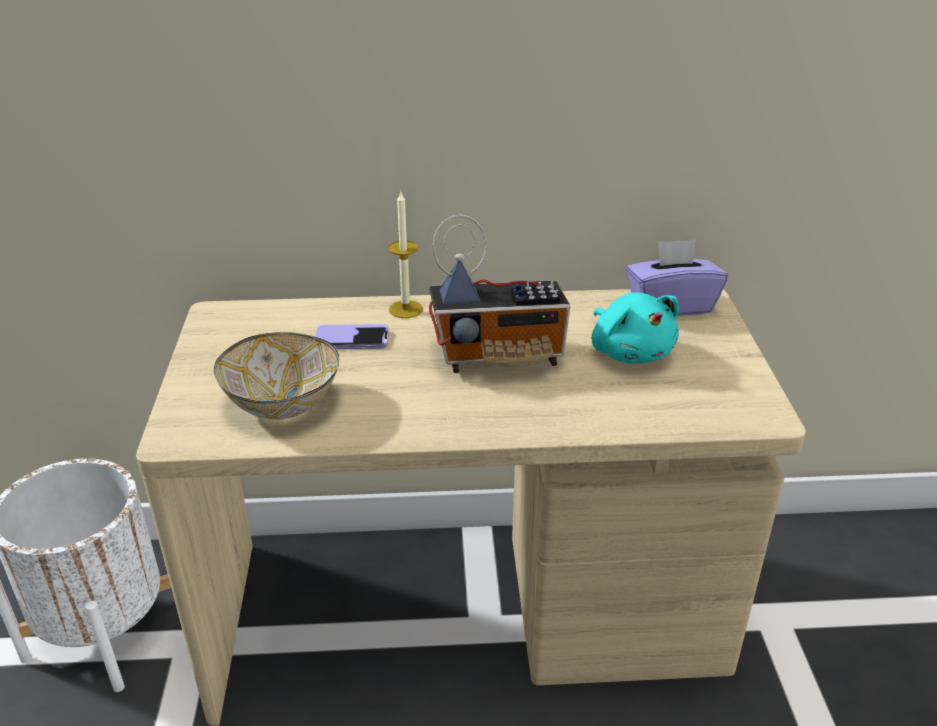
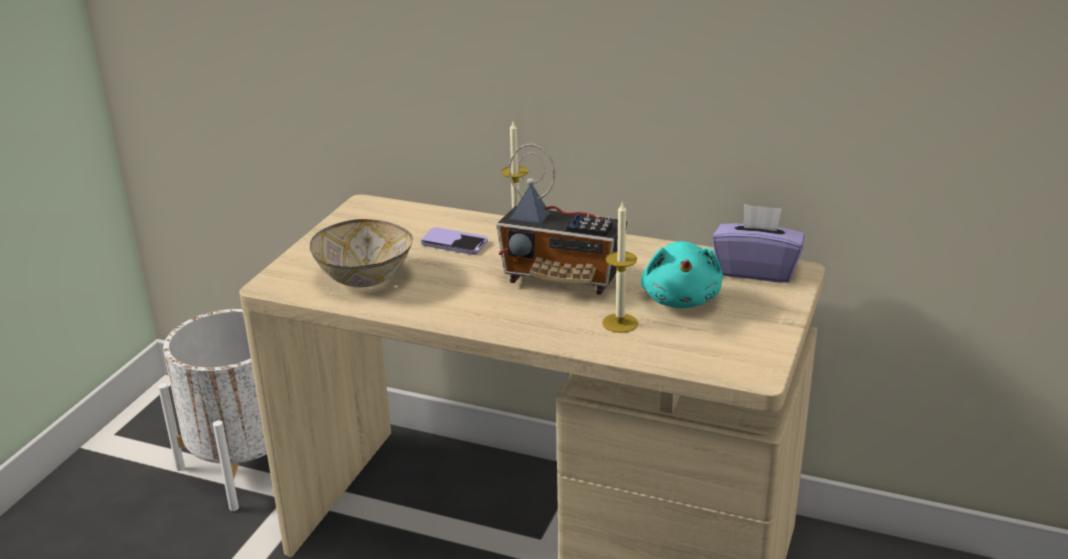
camera: 25 degrees right, 5 degrees down
(596, 393) = (620, 323): none -> candle

